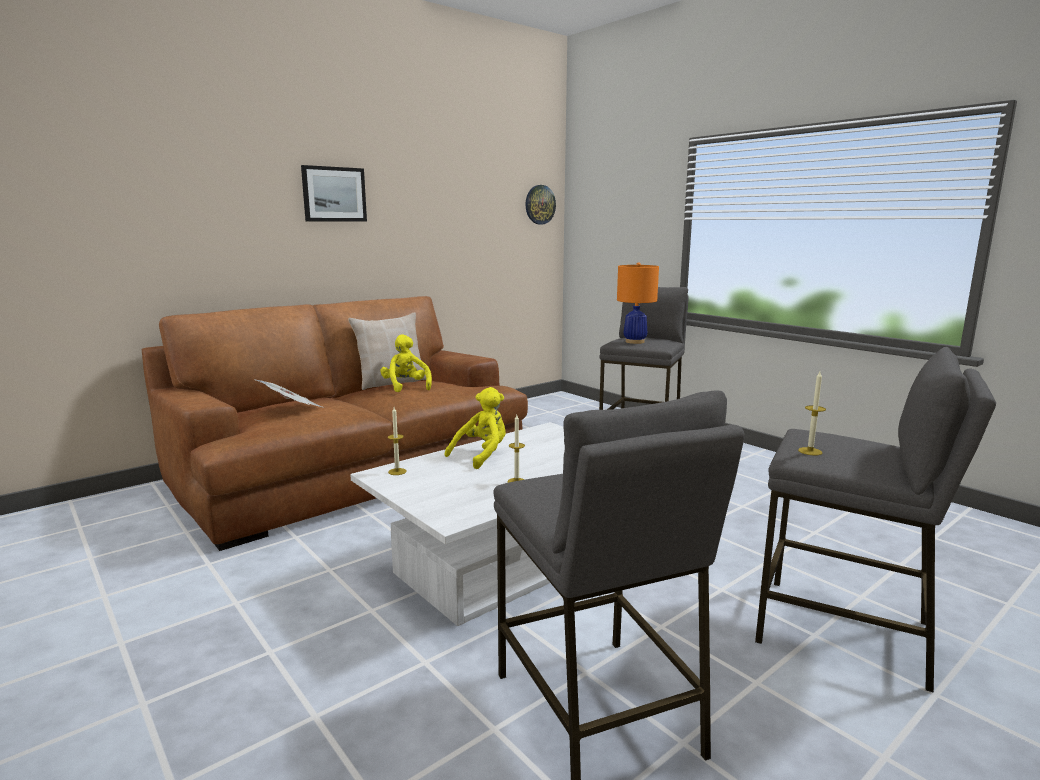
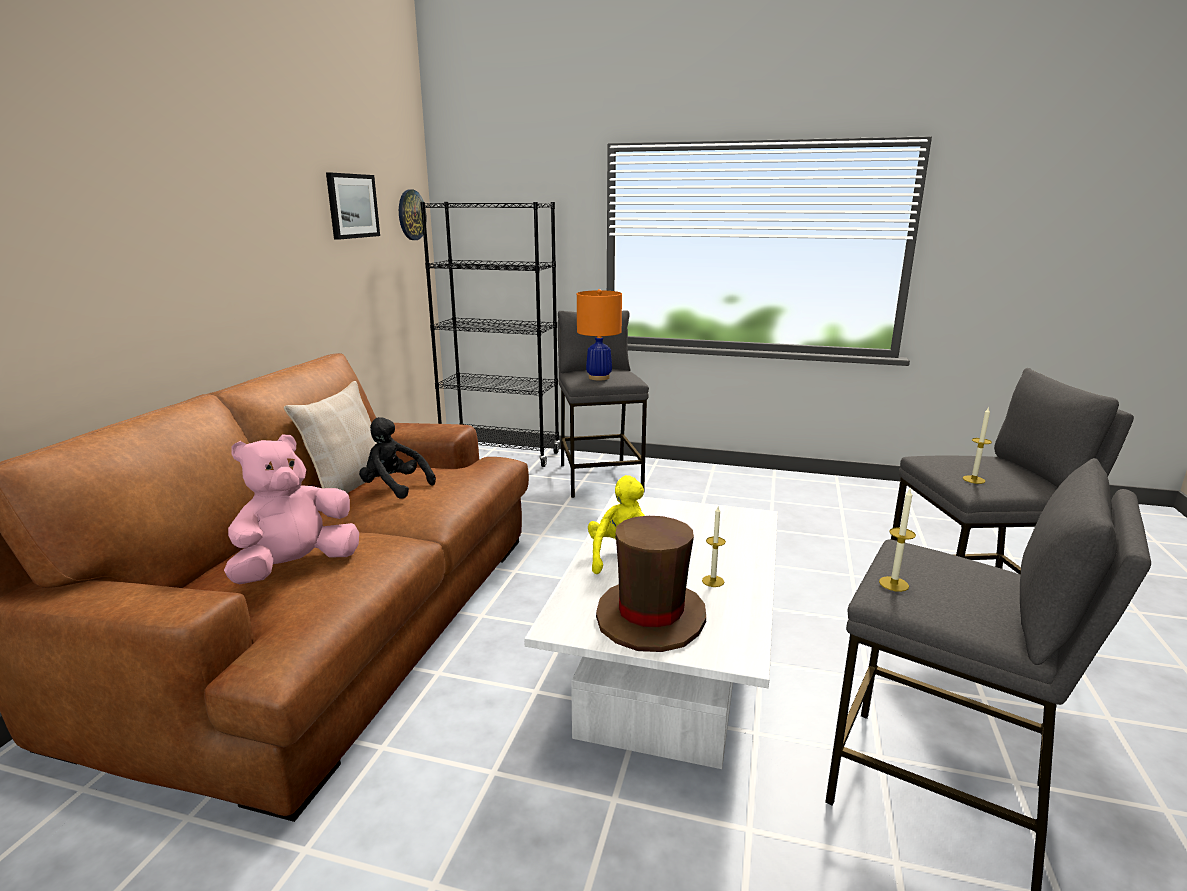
camera: 35 degrees left, 5 degrees up
(292, 410) = (296, 567): newspaper -> pink plush toy
(334, 194) = (192, 214): picture -> picture (352, 206)
(397, 471) = (574, 614): candle -> candle (893, 584)
(406, 387) = (394, 487): yellow plush toy -> black plush toy
(437, 486) = (651, 617): none -> brown hat
(584, 407) = (501, 454): none -> black bookcase

